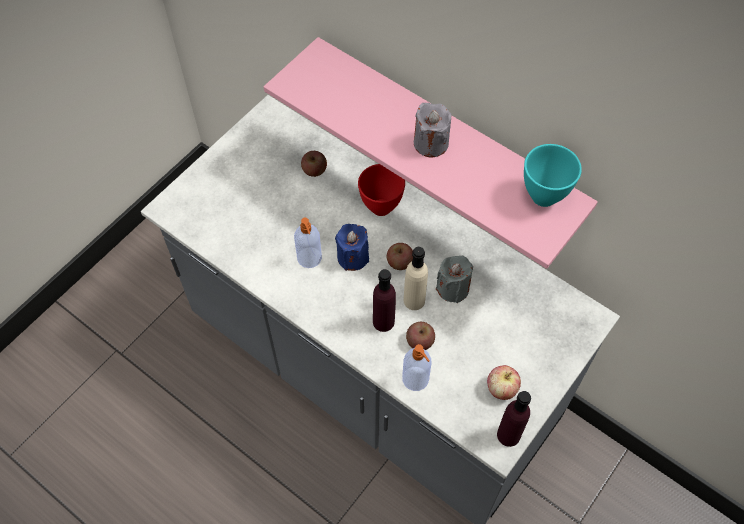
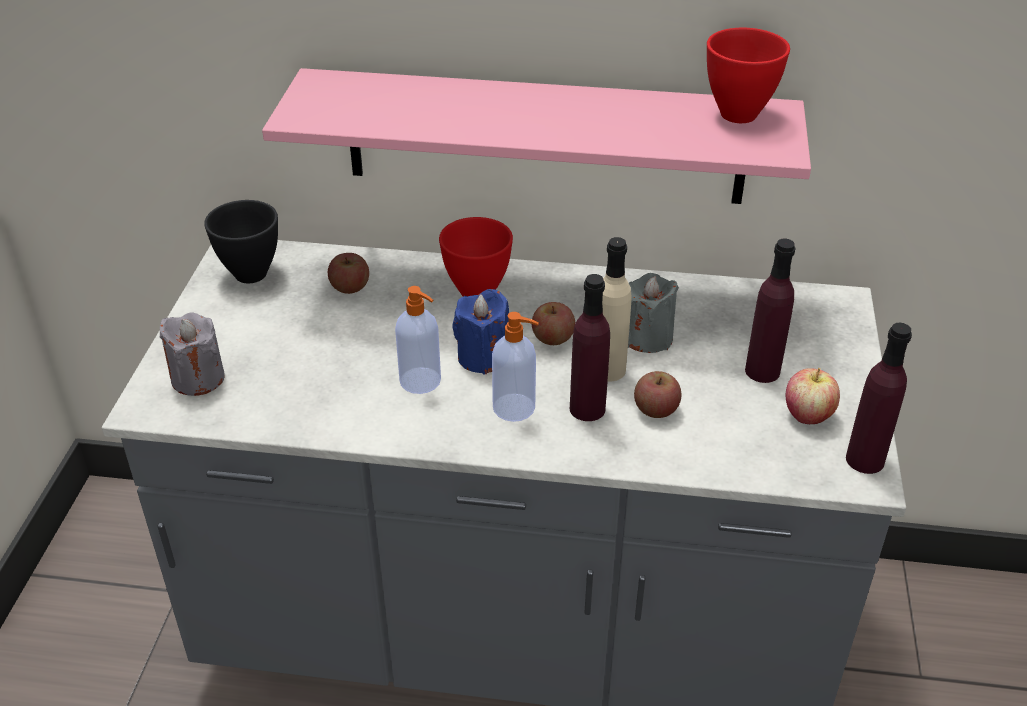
camera: 30 degrees left, 20 degrees down
(269, 135) = (252, 274): none -> black bowl
(416, 379) = (689, 453): soap dispenser -> soap dispenser (515, 408)
(431, 143) = (550, 113): grey candle -> grey candle (198, 378)
(500, 345) = (762, 371): none -> purple bottle
(543, 198) = (739, 115): turquoise bowl -> red bowl

